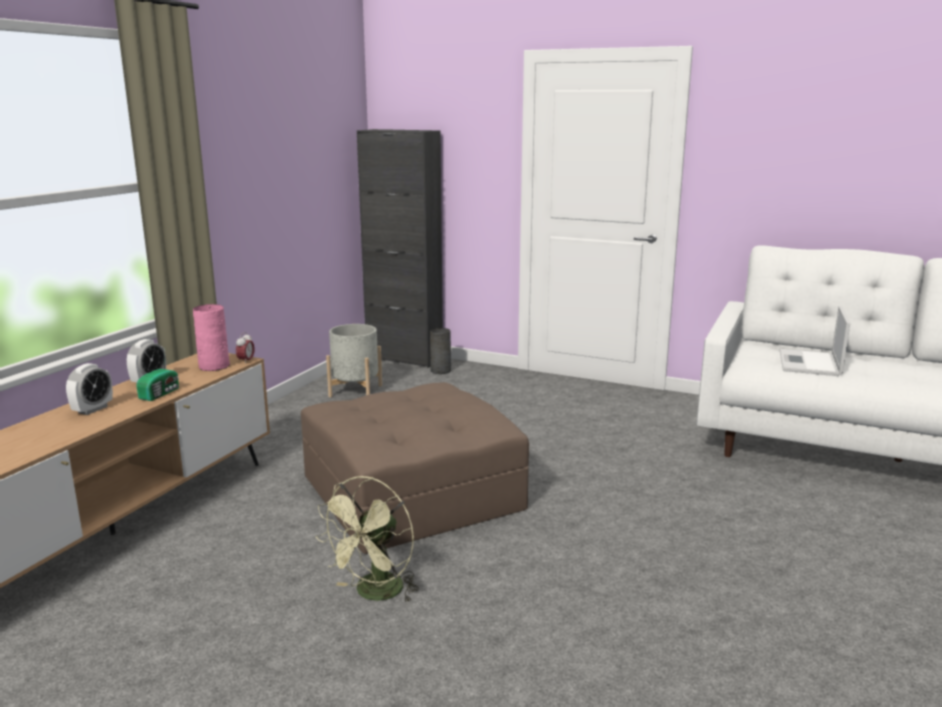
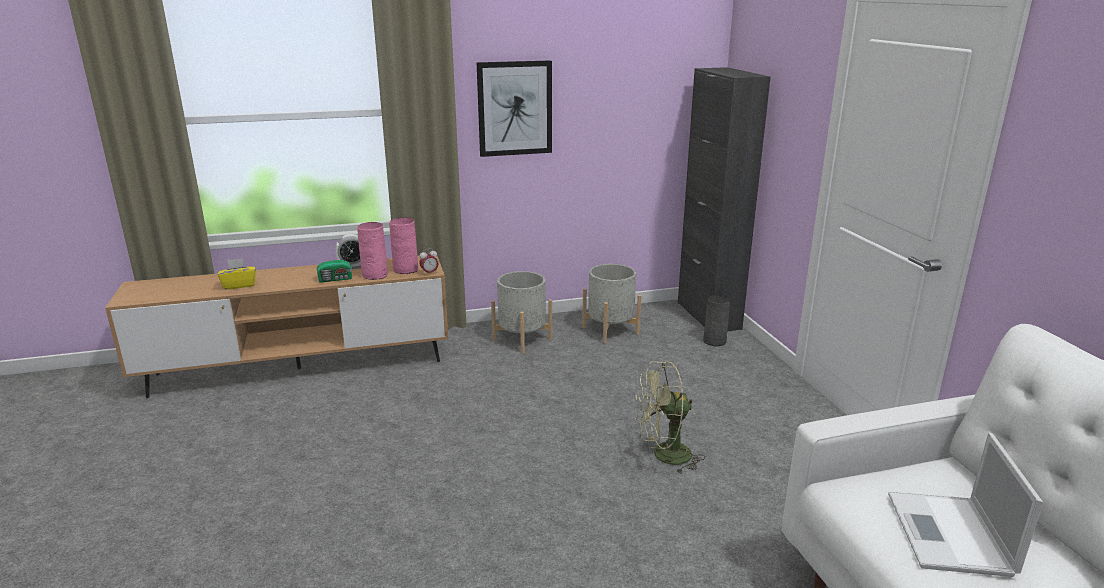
camera: 50 degrees right, 5 degrees up
(51, 434) = (239, 285): none -> yellow tissue box
(93, 409) = (288, 276): alarm clock -> none
(194, 378) = (375, 275): none -> pink vase
(236, 177) = (514, 108): none -> picture
(298, 422) = (522, 339): none -> grey planter
(374, 594) = (310, 499): green fan -> green fan (664, 456)
(413, 492) = (476, 439): brown ottoman -> none
(810, 364) = (950, 535): laptop -> laptop turned 60 degrees counterclockwise

